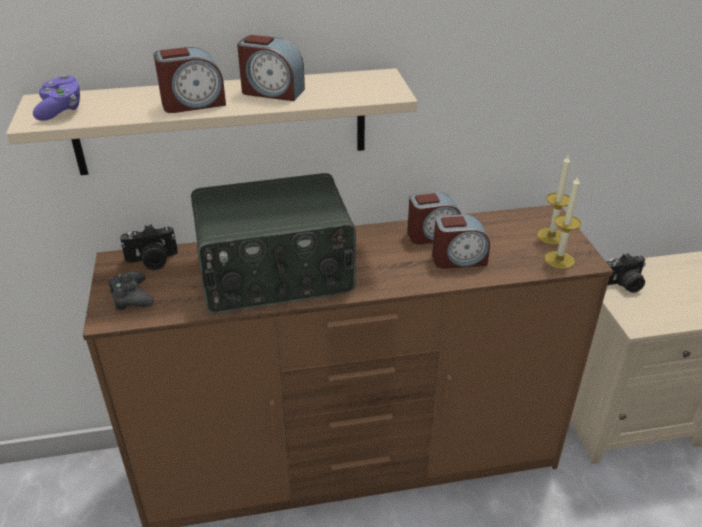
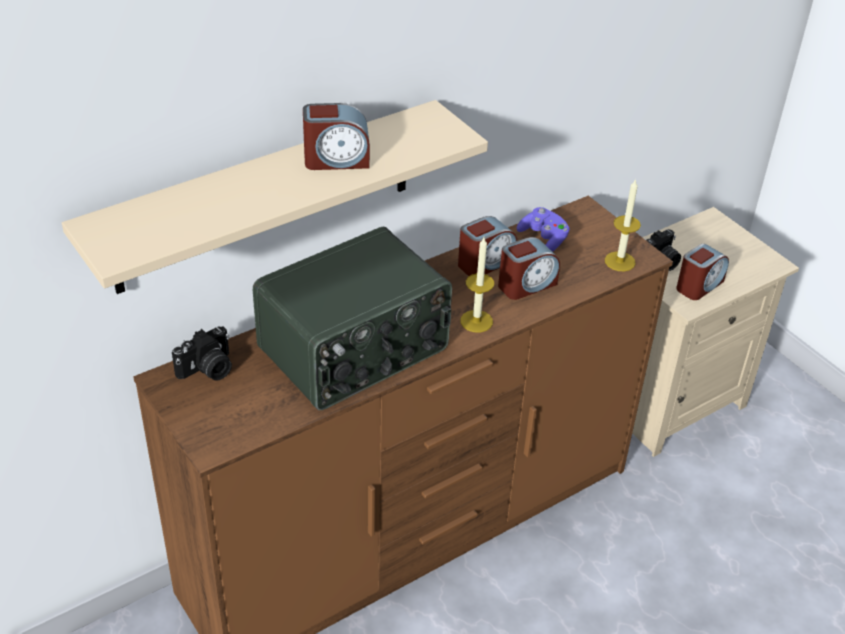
camera: 25 degrees left, 5 degrees up
(60, 110) = (131, 233): purple game controller -> purple game controller (543, 239)
(131, 297) = (218, 417): black game controller -> none
(193, 103) = (268, 193): alarm clock -> alarm clock (699, 285)
(551, 236) = (599, 236): candle -> candle (476, 321)

